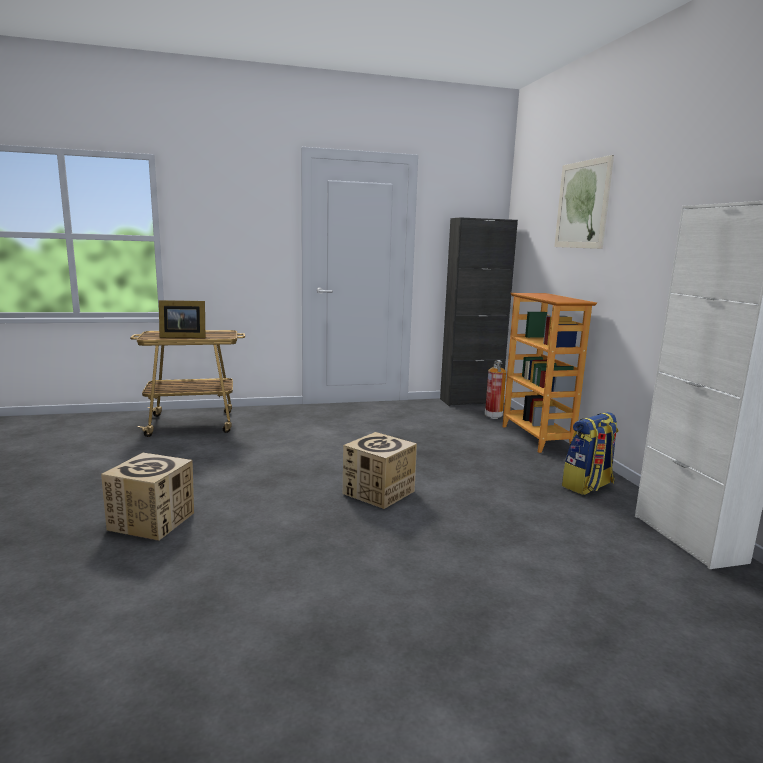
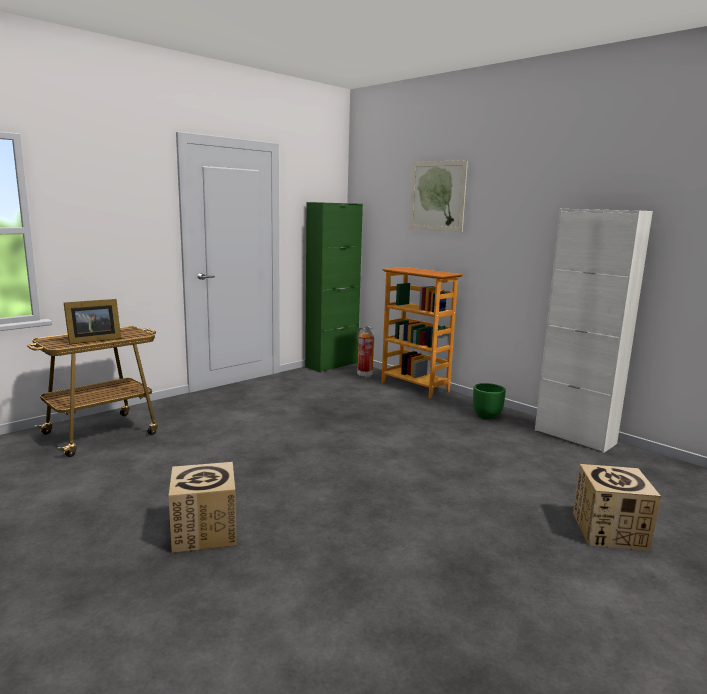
camera: 30 degrees left, 0 degrees up
(378, 492) = (360, 455): cardboard box -> cardboard box (610, 531)
(470, 401) = (332, 365): black cabinet -> green cabinet
(588, 486) = (487, 416): backpack -> green planter

